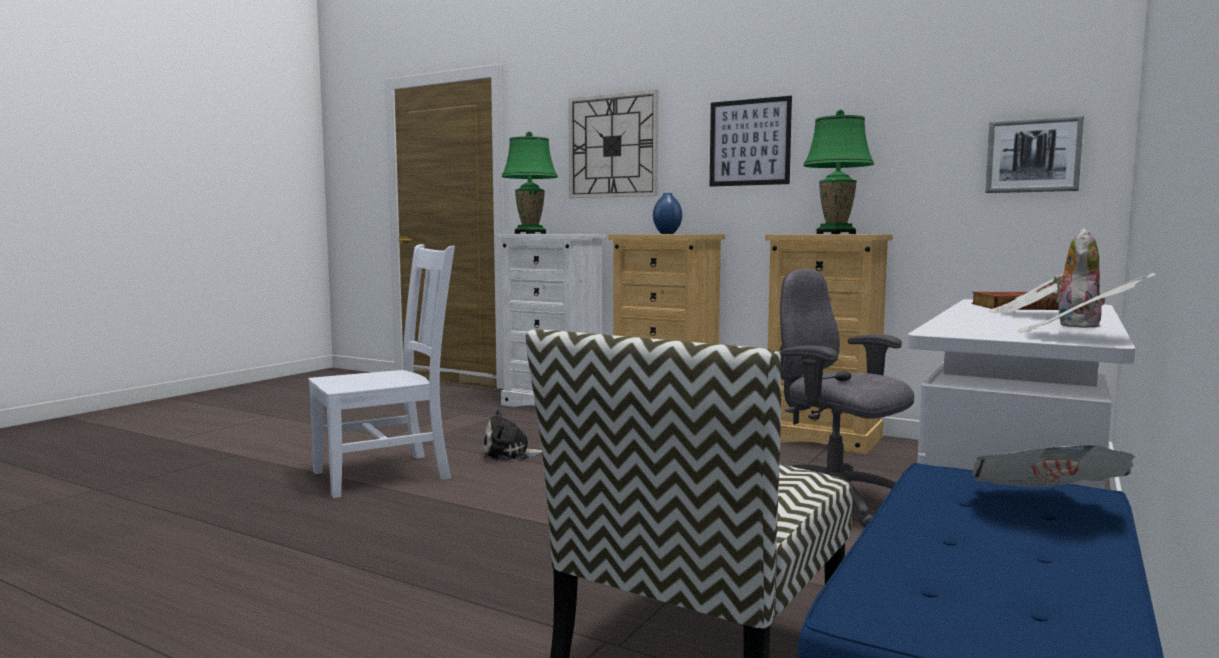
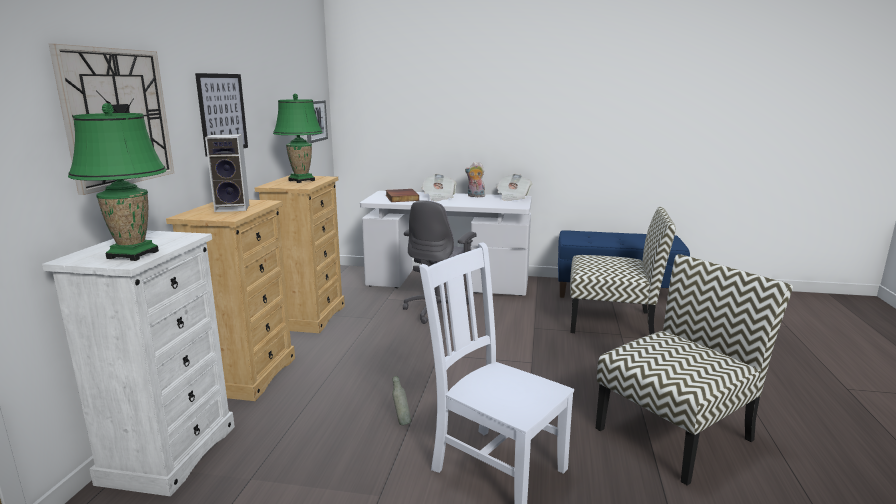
camera: 110 degrees left, 10 degrees up
(277, 569) = (675, 432): none -> chair
(510, 454) = (401, 422): plush toy -> grey bottle
(667, 233) = (234, 208): blue vase -> speaker
(1045, 508) = (588, 235): newspaper -> none

